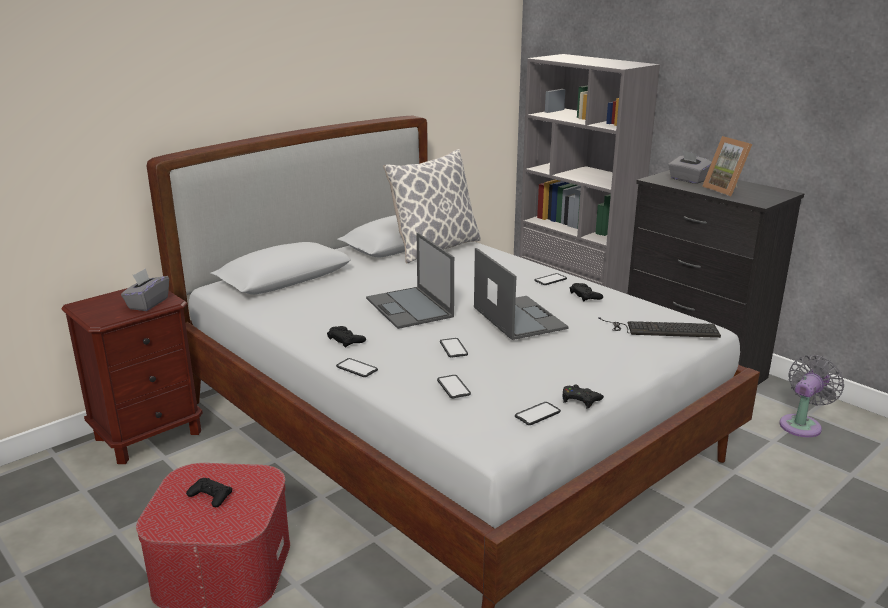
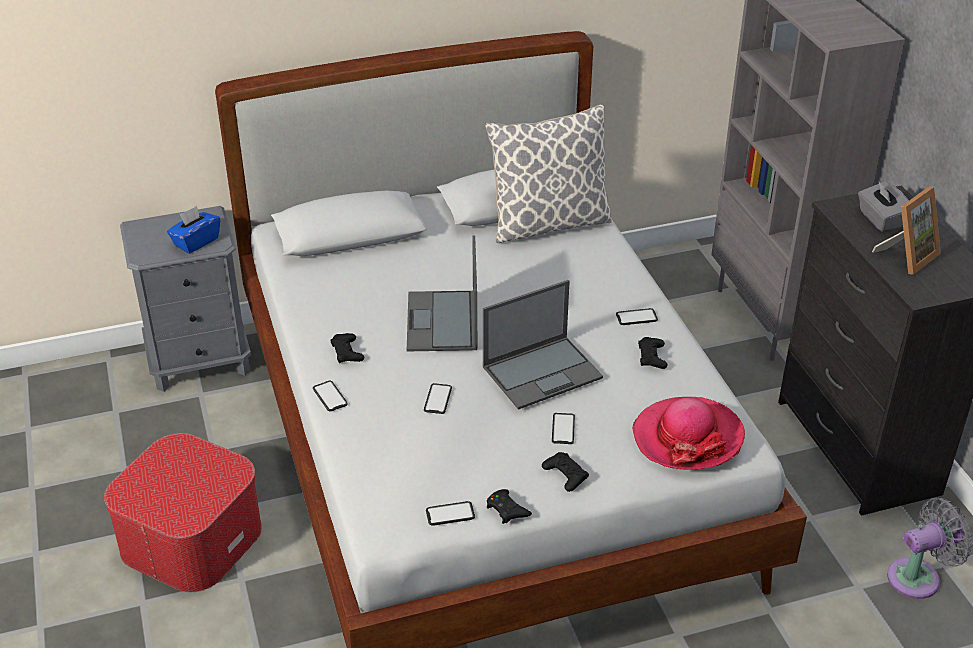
camera: 25 degrees right, 15 degrees up
(147, 304) = (196, 242): grey tissue box -> blue tissue box
(148, 435) = (200, 361): brown nightstand -> grey nightstand
(210, 496) = (179, 477): black game controller -> black game controller (565, 475)
(453, 387) = (395, 454): phone -> phone (563, 429)
(518, 317) = (543, 372): laptop -> laptop turned 60 degrees clockwise
(661, 329) = (688, 437): keyboard -> hat
(726, 190) = (907, 256): picture frame -> picture frame turned 135 degrees counterclockwise

